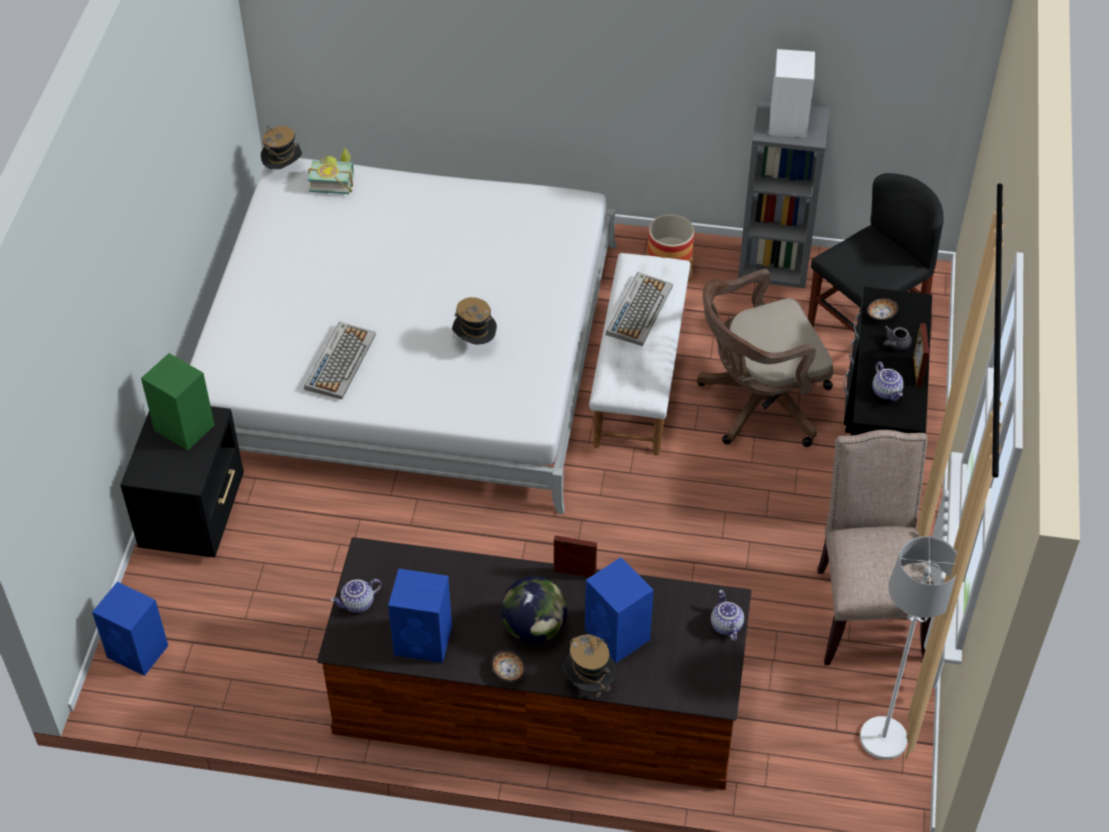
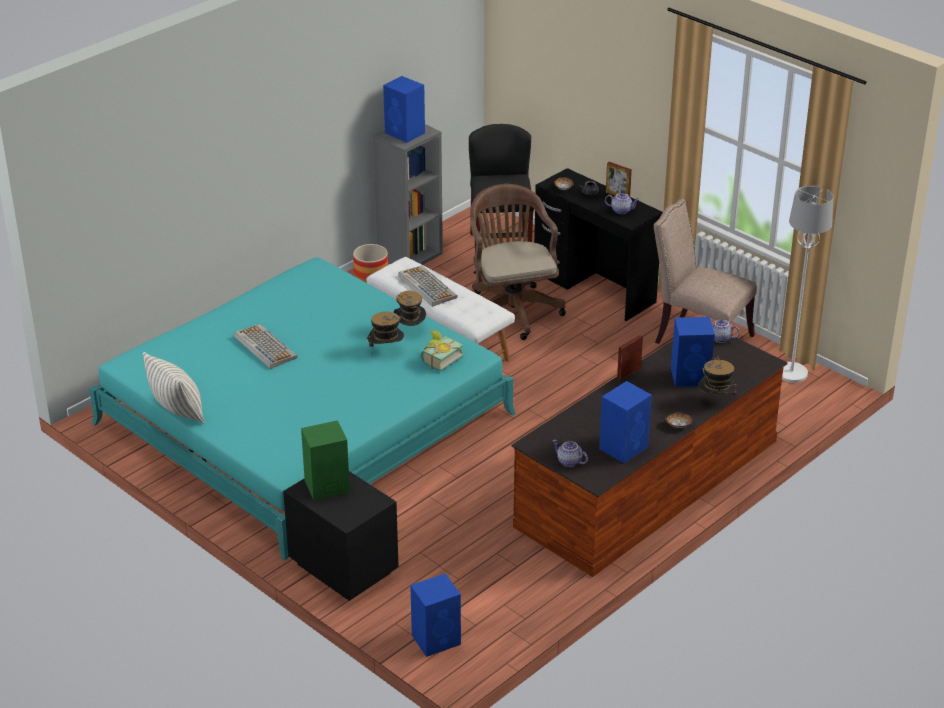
camera: 55 degrees left, 15 degrees down
(239, 251) = (177, 412): none -> pillow
(283, 171) = (125, 365): hat -> hat (410, 330)
(333, 180) = (165, 347): book -> book (439, 359)
(340, 361) = (336, 408): keyboard -> keyboard (264, 347)
(358, 604) = (568, 462): teapot -> teapot turned 120 degrees clockwise
(406, 349) = (305, 419): white bed -> turquoise bed
(534, 628) = (655, 403): globe -> none
(757, 404) = (511, 309): brown office chair -> brown office chair turned 150 degrees clockwise
(788, 123) = (405, 133): white speaker -> blue speaker

